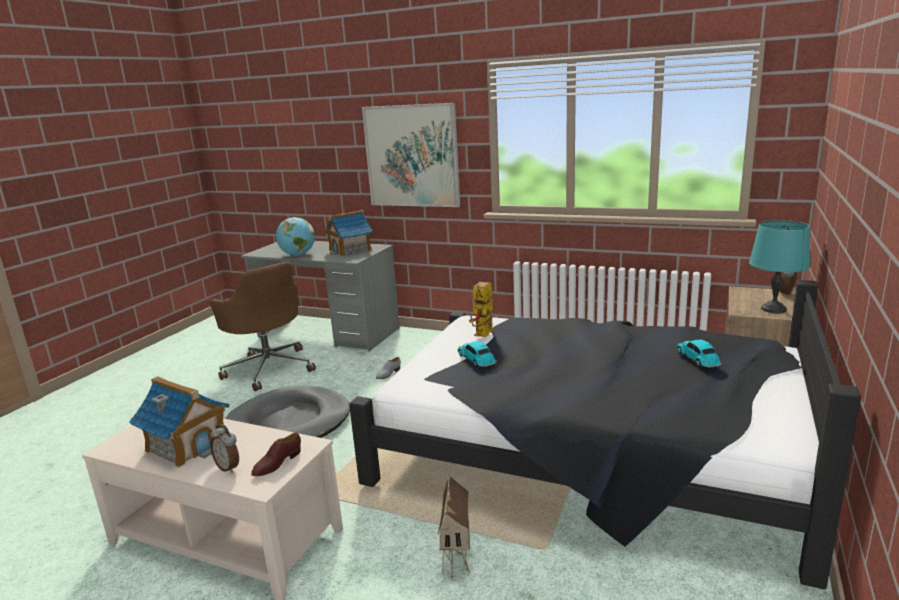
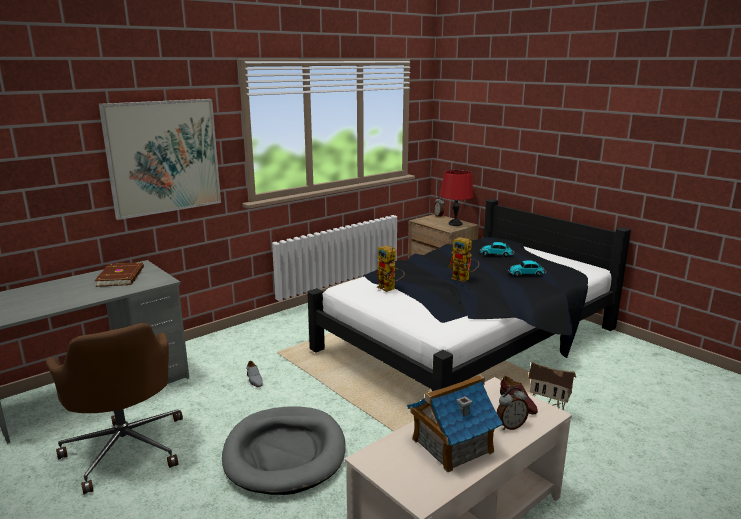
camera: 65 degrees left, 0 degrees up
(269, 368) = (126, 448): brown office chair -> brown office chair turned 75 degrees clockwise
(297, 255) = (73, 300): globe -> none
(350, 250) = (121, 277): toy house -> brown book
(477, 360) = (429, 300): toy car -> toy car (527, 274)
(562, 360) = (464, 279): none -> toy robot
(773, 309) = (455, 224): turquoise table lamp -> red table lamp

